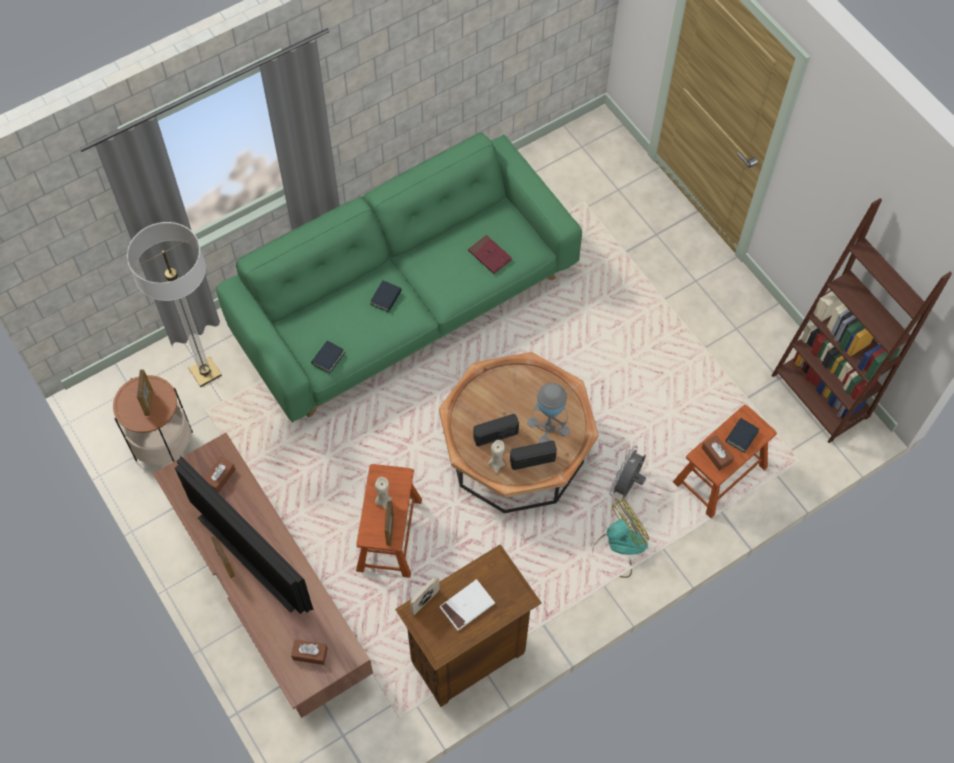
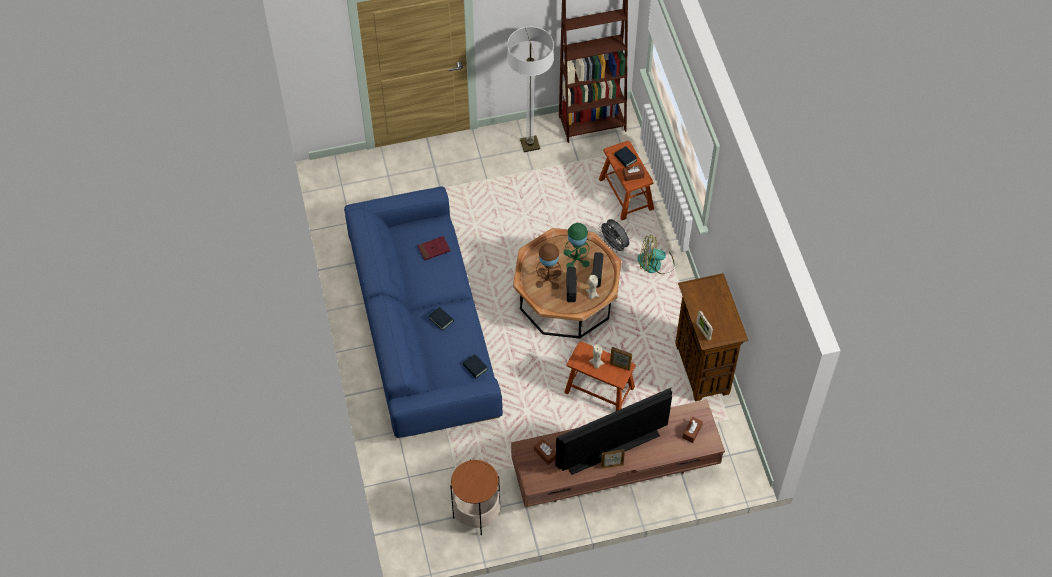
camera: 70 degrees left, 5 degrees down
(149, 402) = (475, 478): picture frame -> none
(205, 372) = (426, 472): floor lamp -> floor lamp (530, 144)
(404, 303) = (423, 330): green sofa -> blue sofa
(467, 606) = (713, 310): white book -> none
(501, 402) = (548, 278): none -> brown table lamp
(548, 426) = (576, 258): grey table lamp -> green table lamp
(619, 547) = (655, 264): fan -> fan turned 75 degrees counterclockwise

